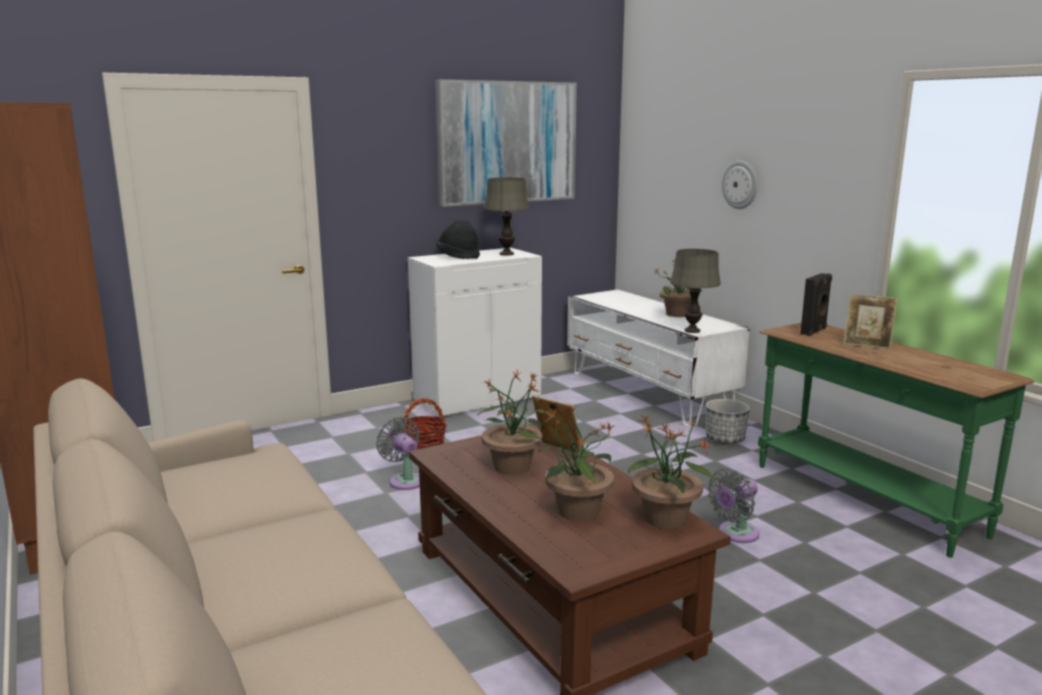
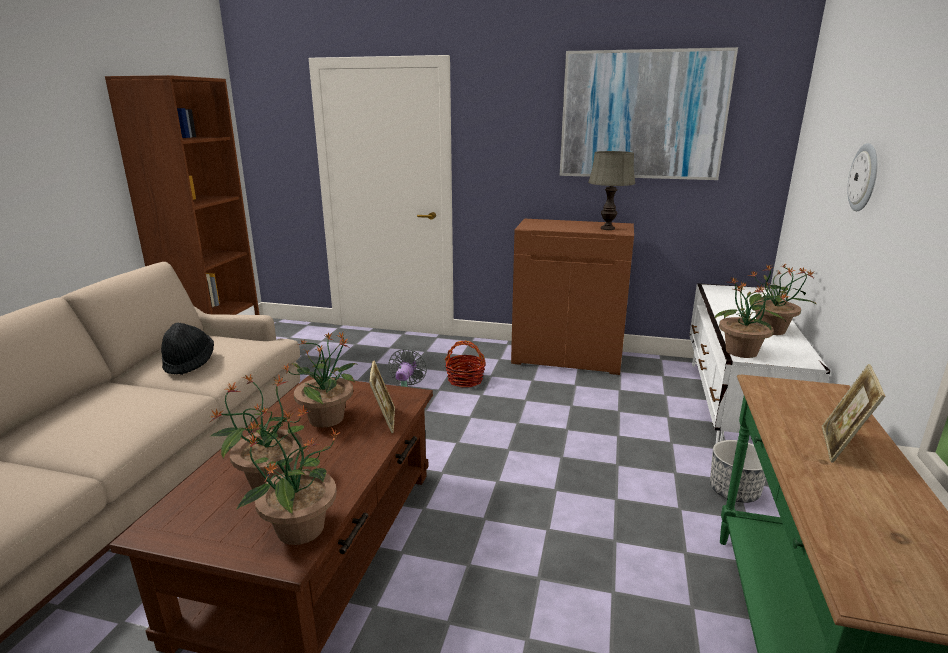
camera: 45 degrees right, 5 degrees up
(458, 256) = (562, 224): black hat -> black hat (189, 363)
(477, 399) = (567, 358): white cabinet -> brown cabinet
(692, 331) = (741, 352): grey table lamp -> potted plant
(735, 534) = (554, 595): grey fan -> none
(814, 331) = (809, 400): black speaker -> none
(867, 345) = (841, 447): picture frame -> picture frame turned 45 degrees clockwise

